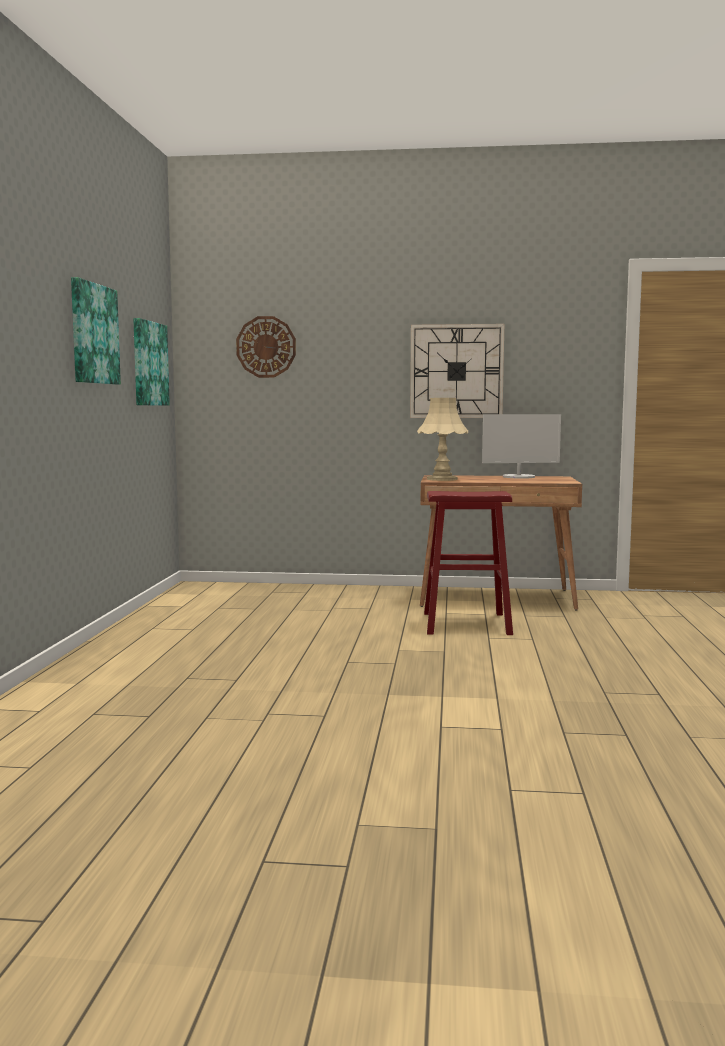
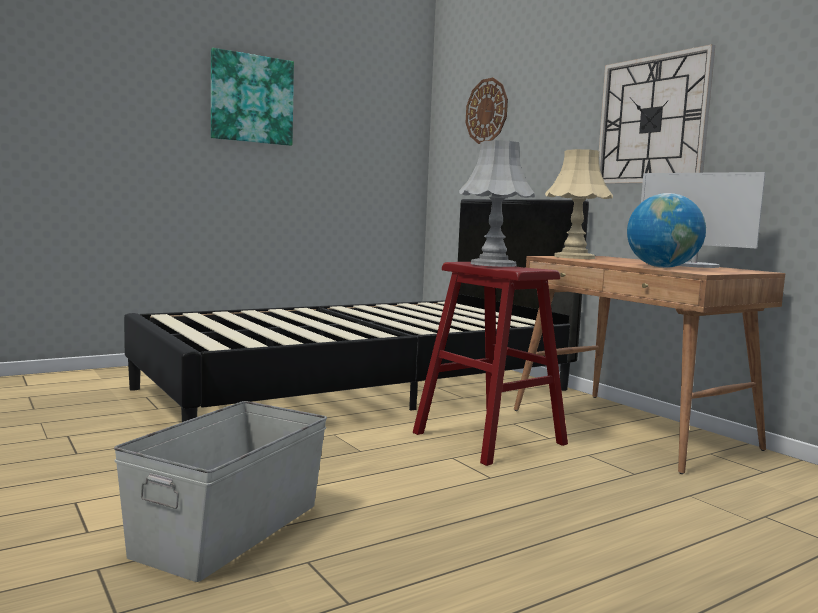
camera: 50 degrees right, 0 degrees up
(149, 364) = (368, 132): picture -> none
(298, 623) = (361, 389): none -> black bed
(460, 492) = (493, 264): none -> grey table lamp
(532, 481) = (662, 267): none -> globe
(539, 699) = (227, 529): none -> grey storage box

